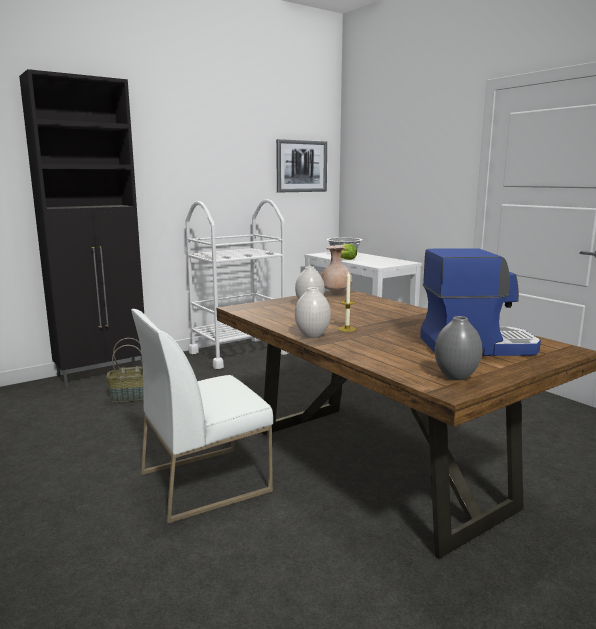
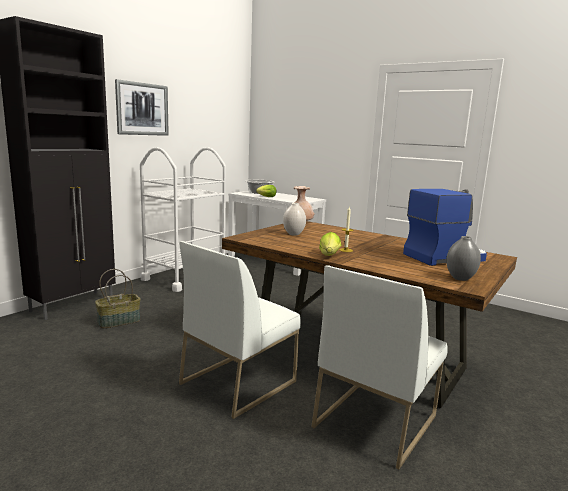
camera: 20 degrees left, 0 degrees up
(301, 166) = (223, 120): picture -> picture (142, 109)
(313, 336) = (329, 256): white vase -> lettuce
(334, 557) = (374, 420): none -> white chair

